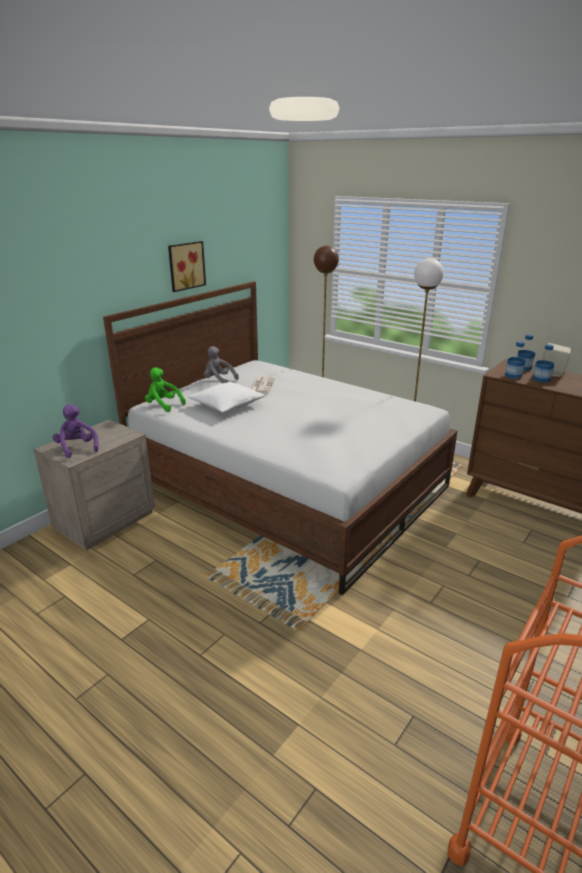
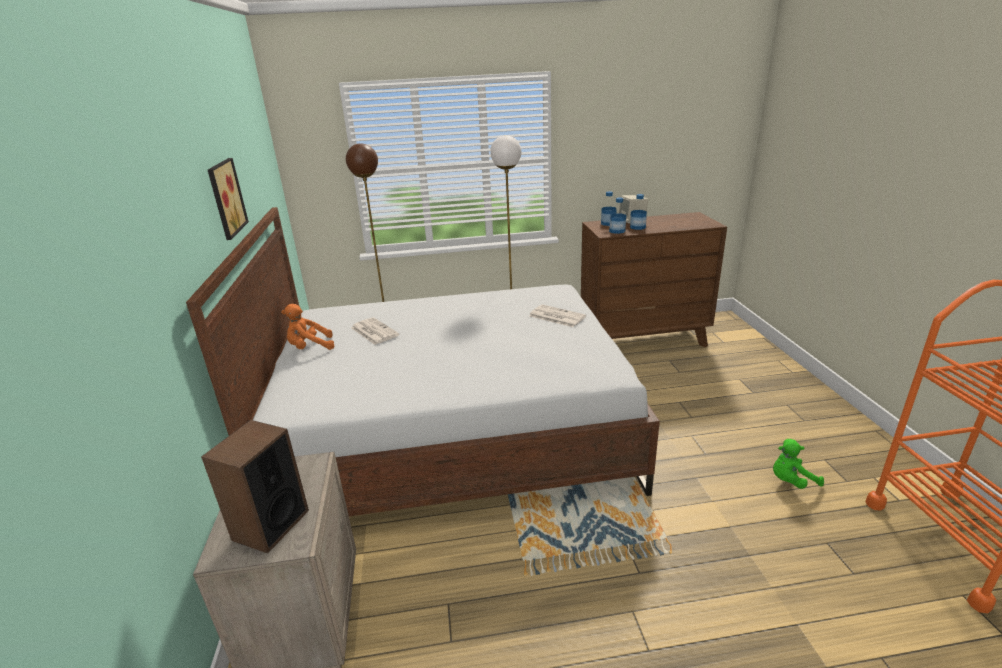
camera: 45 degrees left, 0 degrees up
(77, 448) = (270, 525): purple plush toy -> speaker
(163, 405) = (298, 406): green plush toy -> green plush toy (791, 481)
(218, 380) = (310, 348): grey plush toy -> orange plush toy
(227, 405) = (379, 368): white pillow -> none
(381, 425) = (556, 316): none -> newspaper

